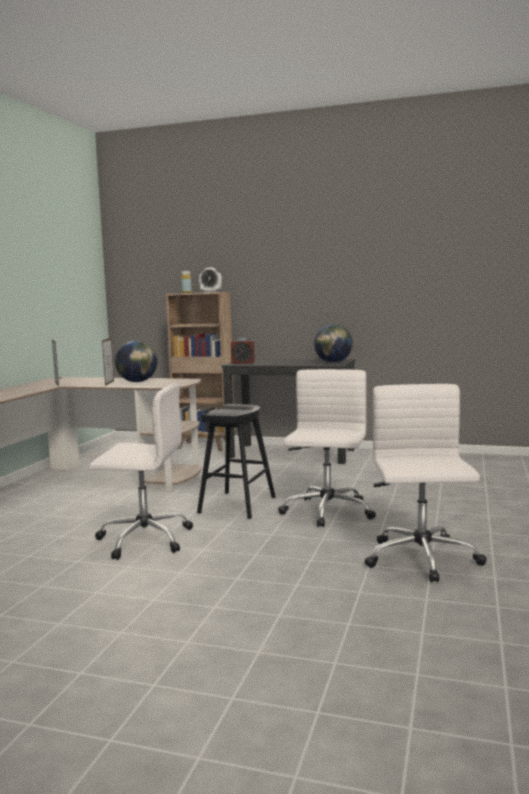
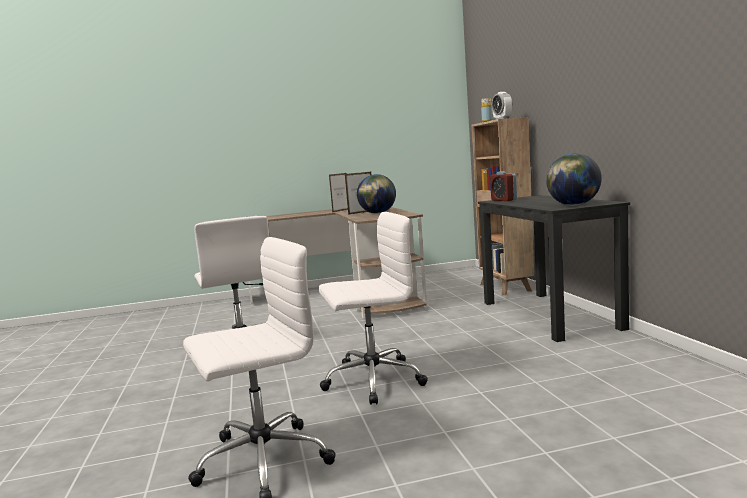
camera: 60 degrees right, 0 degrees up
(237, 505) = (352, 346): black stool -> none

